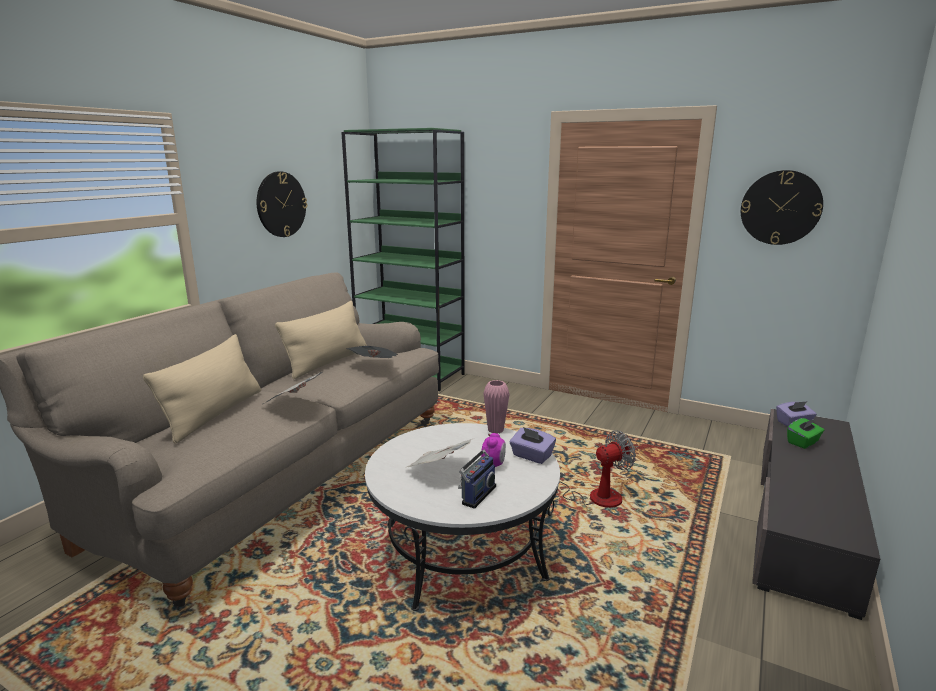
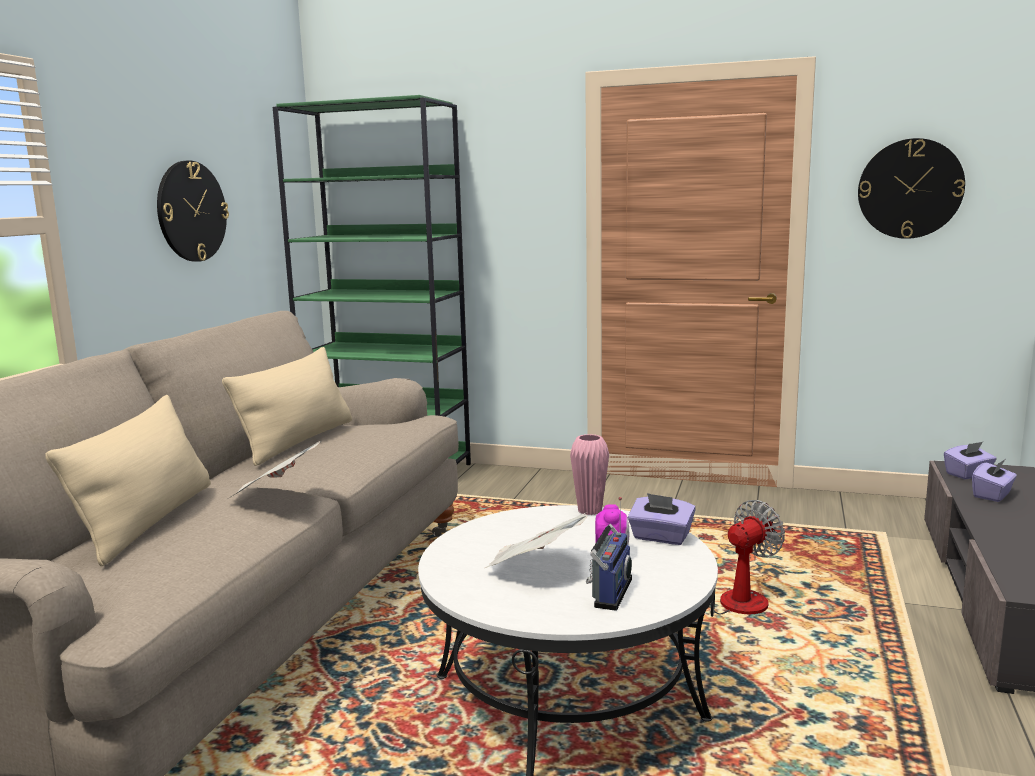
camera: 10 degrees left, 5 degrees down
(375, 365) = (376, 439): newspaper -> none
(803, 442) = (992, 495): green tissue box -> purple tissue box

